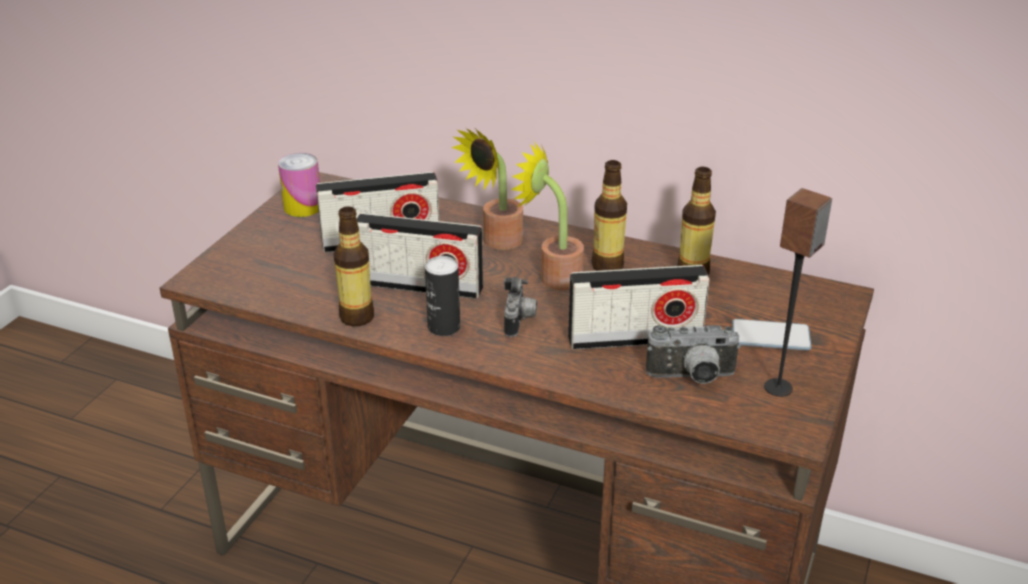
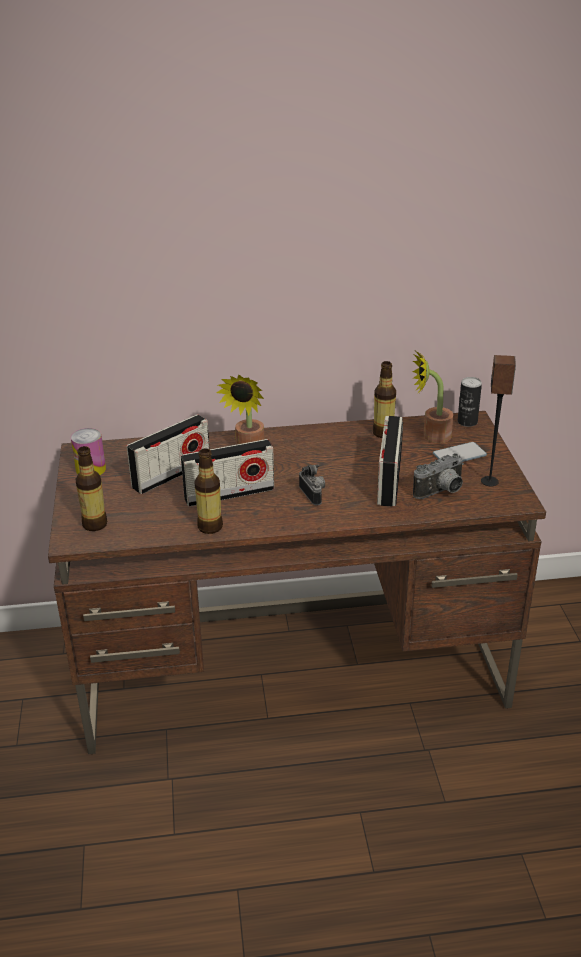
camera: 30 degrees left, 0 degrees up
(444, 327) = (272, 513): can -> can (467, 422)
(553, 276) = (305, 461): potted plant -> potted plant (431, 436)
(607, 266) = (330, 444): bottle -> bottle (95, 524)
(635, 338) = (389, 481): radio -> radio turned 135 degrees clockwise

